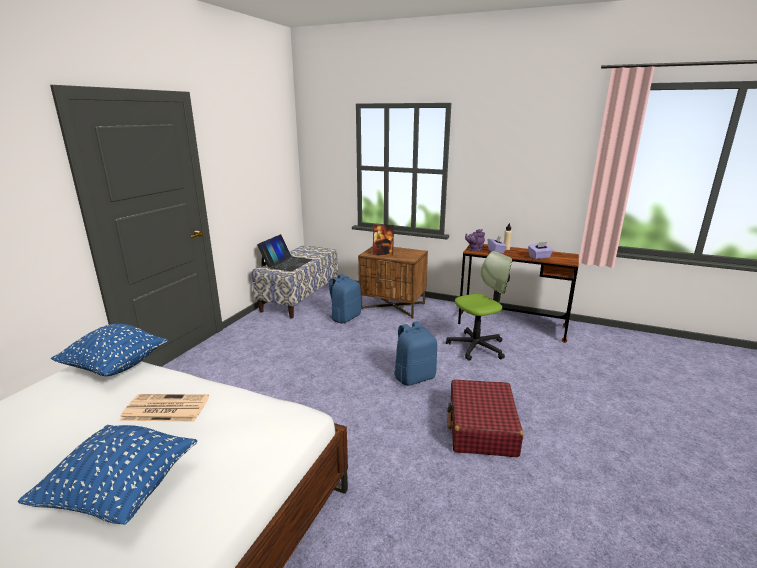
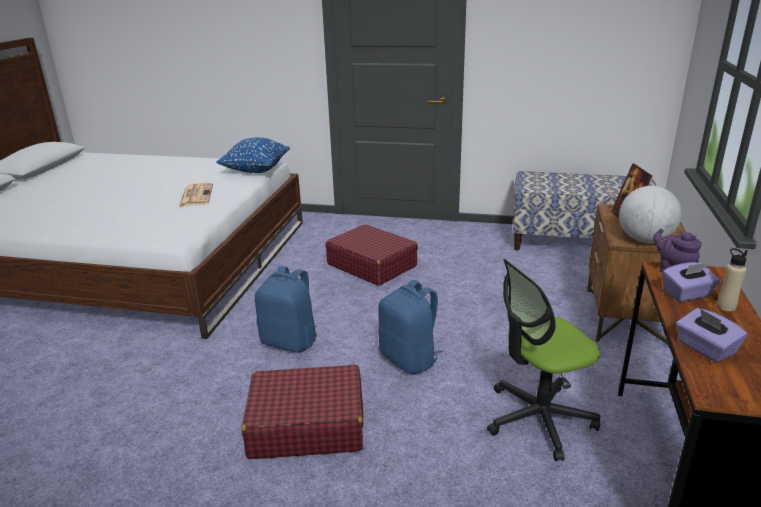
camera: 80 degrees right, 5 degrees up
(121, 492) = (112, 206): blue pillow -> none
(267, 378) = (371, 265): none -> red suitcase
(286, 263) = (561, 181): laptop -> none
(345, 317) = (547, 284): blue backpack -> blue backpack (290, 341)
(411, 255) = (645, 240): none -> globe
(476, 347) = (538, 419): office chair -> office chair turned 105 degrees clockwise

